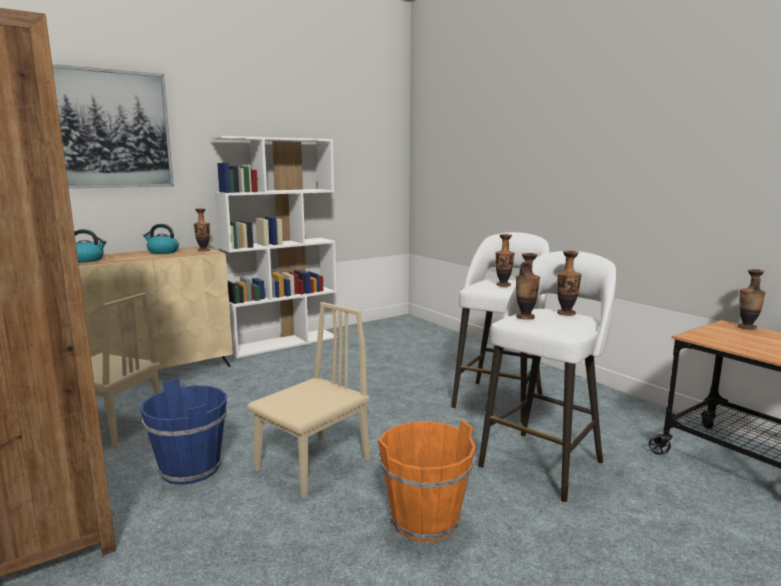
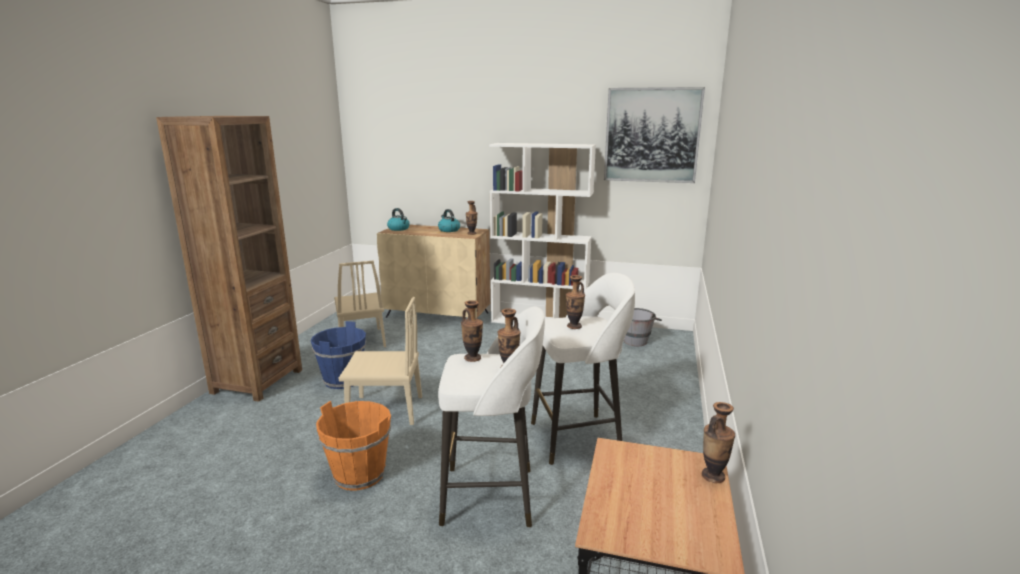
camera: 50 degrees right, 5 degrees up
(108, 129) = (428, 138): picture -> picture (652, 135)
(388, 330) = (637, 340): none -> grey bucket

